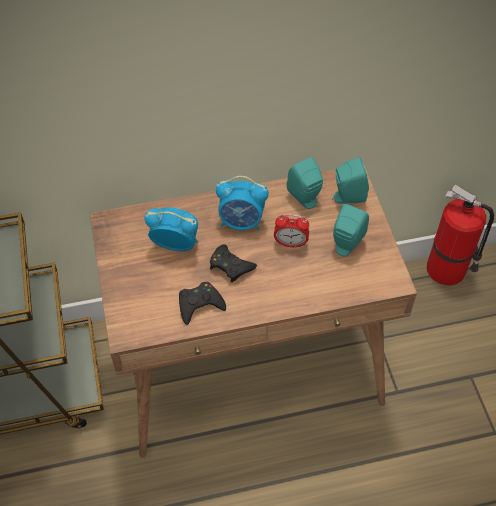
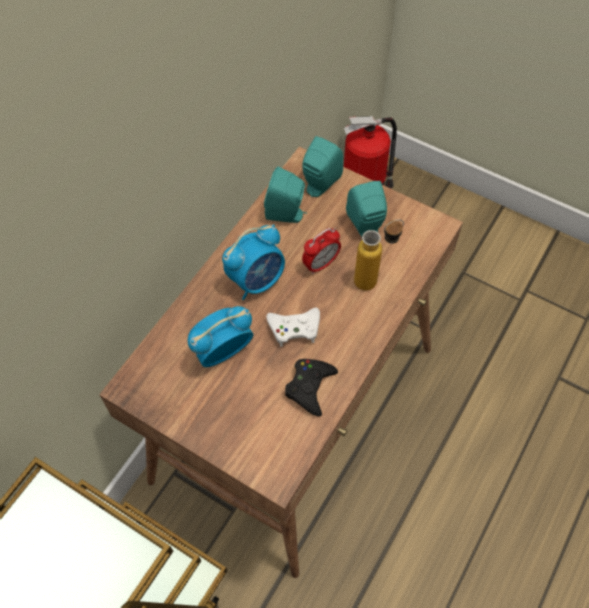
camera: 45 degrees left, 5 degrees up
(230, 266) = (294, 328): black game controller -> white game controller
(313, 278) = (374, 279): none -> bottle

